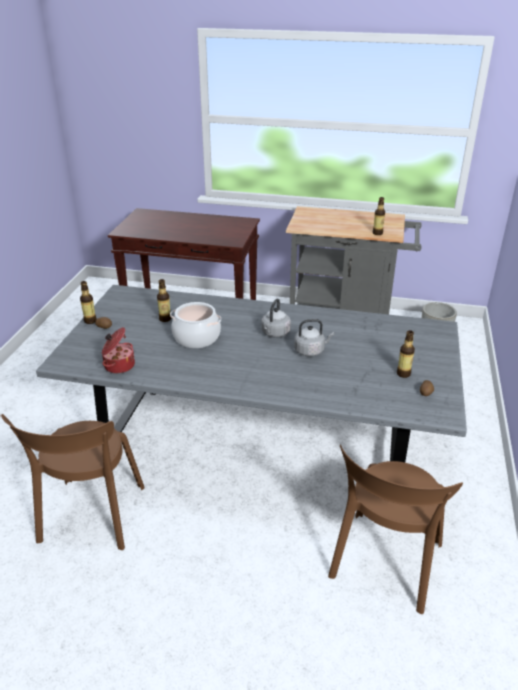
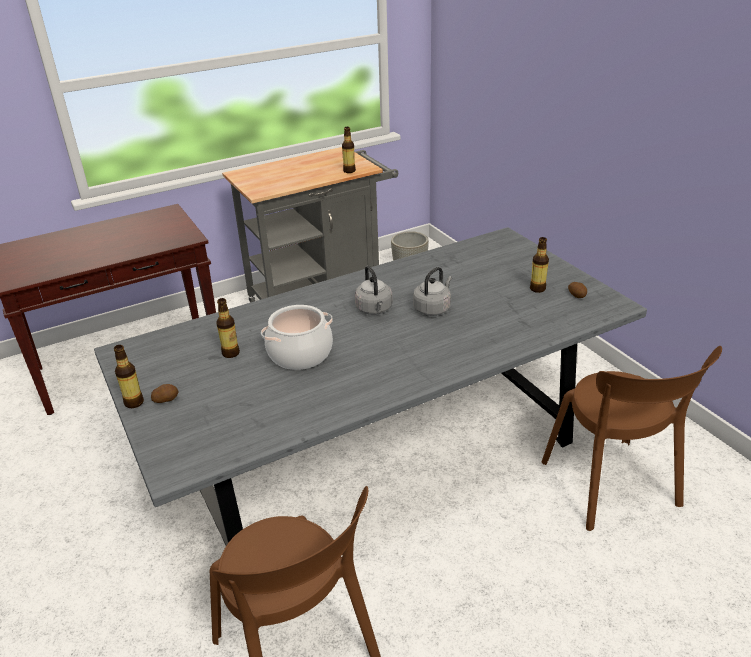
camera: 40 degrees left, 0 degrees up
(118, 365) = (257, 430): cooking pot -> none

